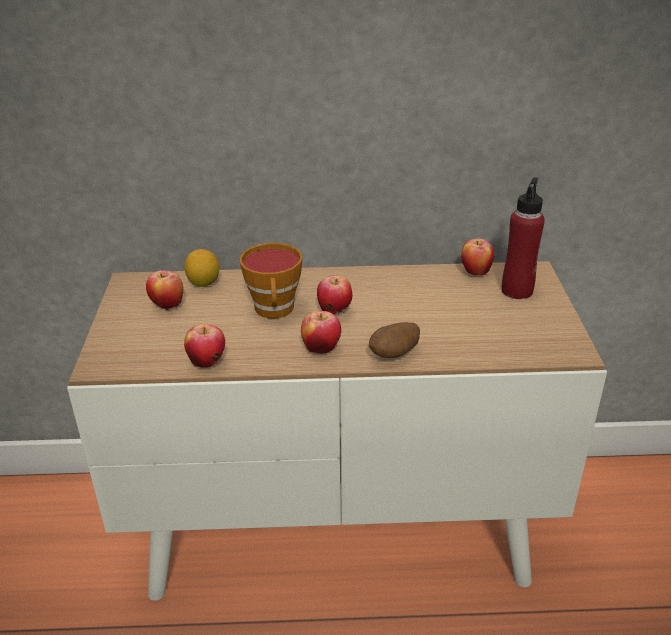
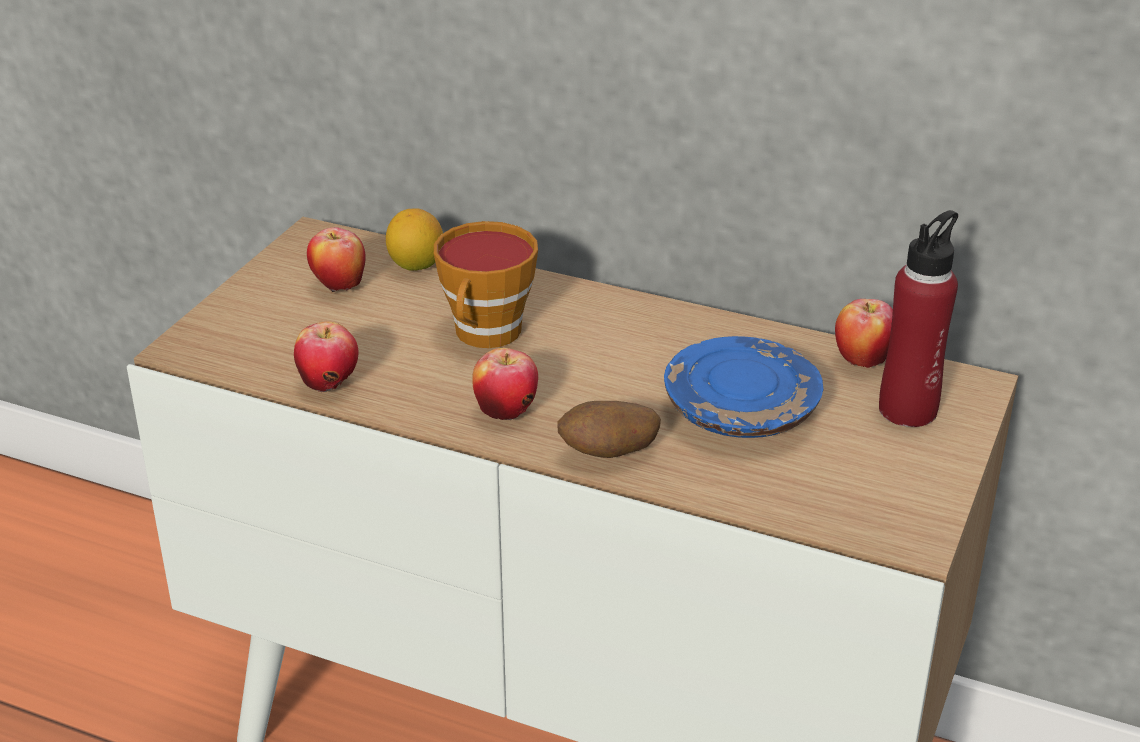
camera: 25 degrees right, 0 degrees up
(335, 311) = (575, 361): apple -> none
(441, 313) = (741, 410): none -> blue plate

